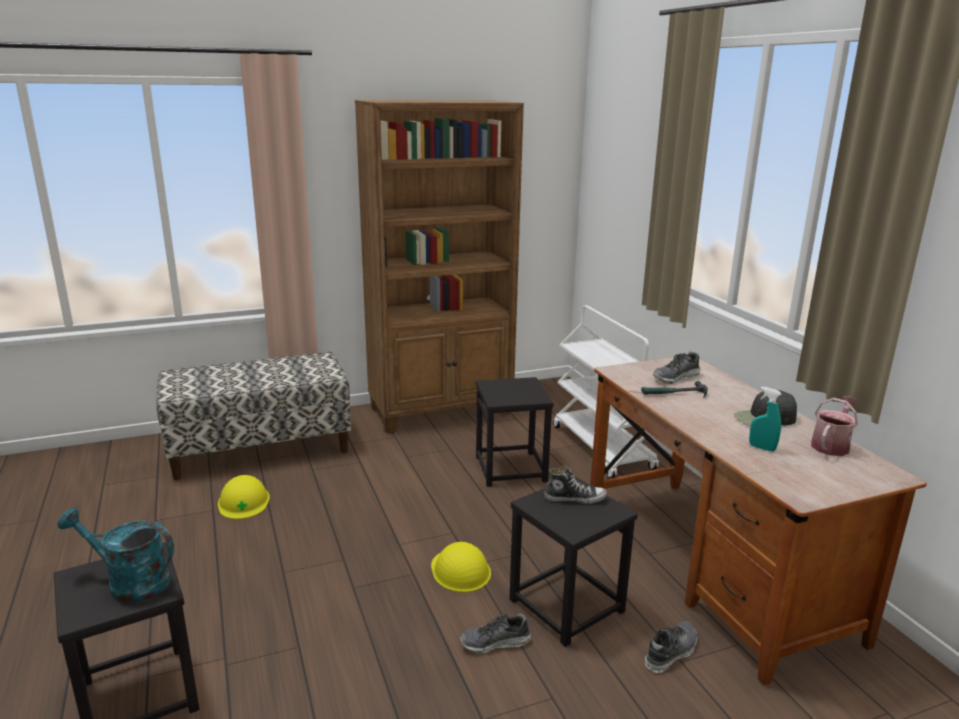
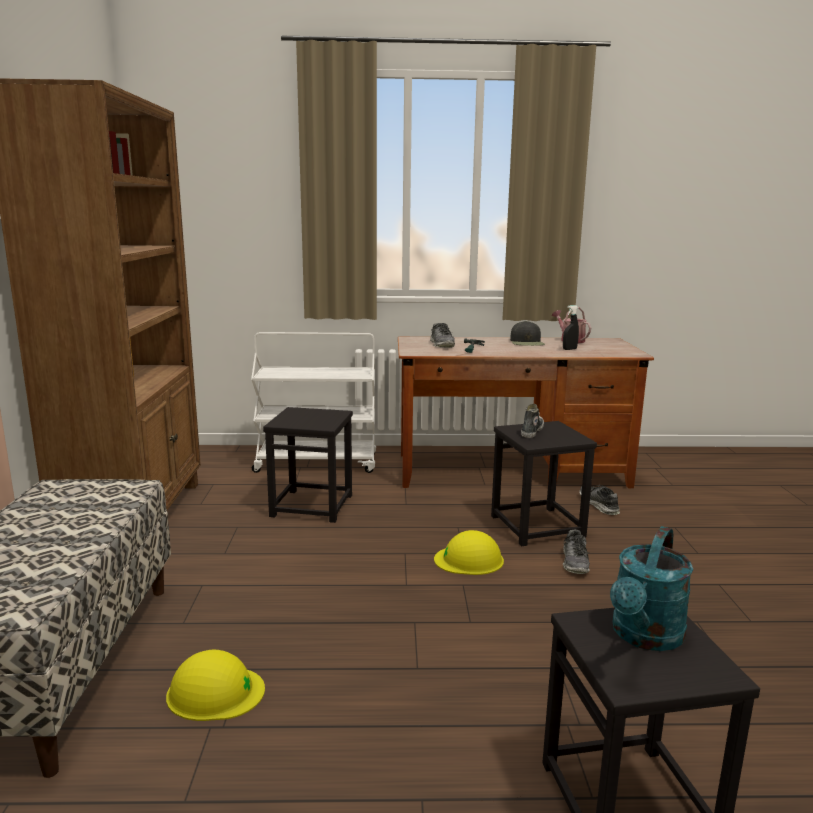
camera: 70 degrees left, 5 degrees down
(762, 448) = (569, 349): turquoise spray bottle -> black spray bottle

